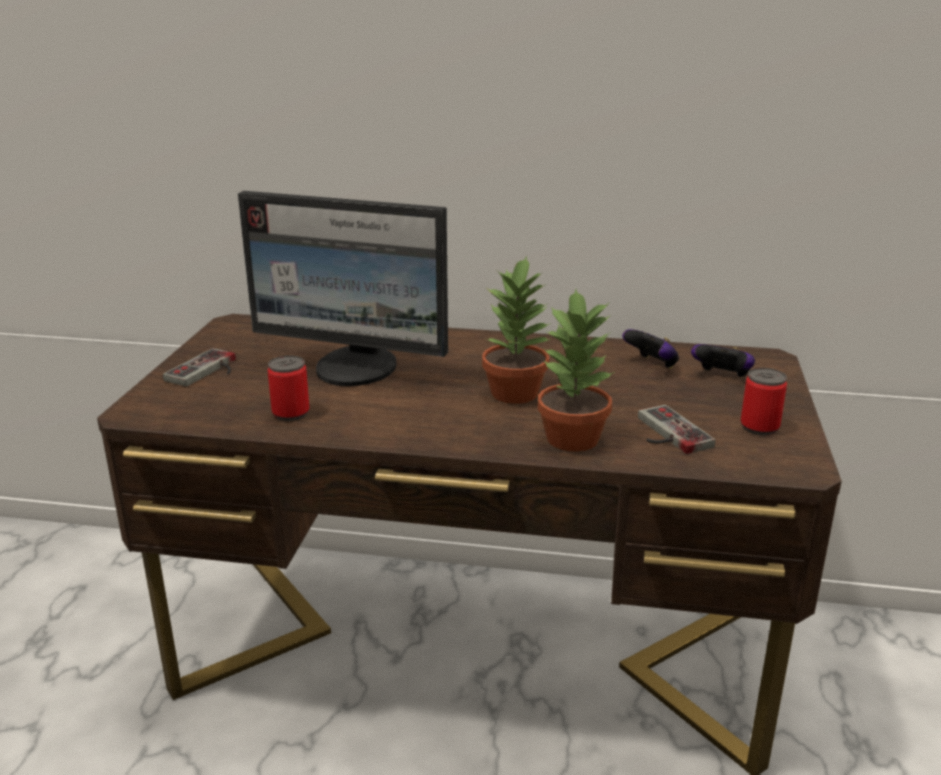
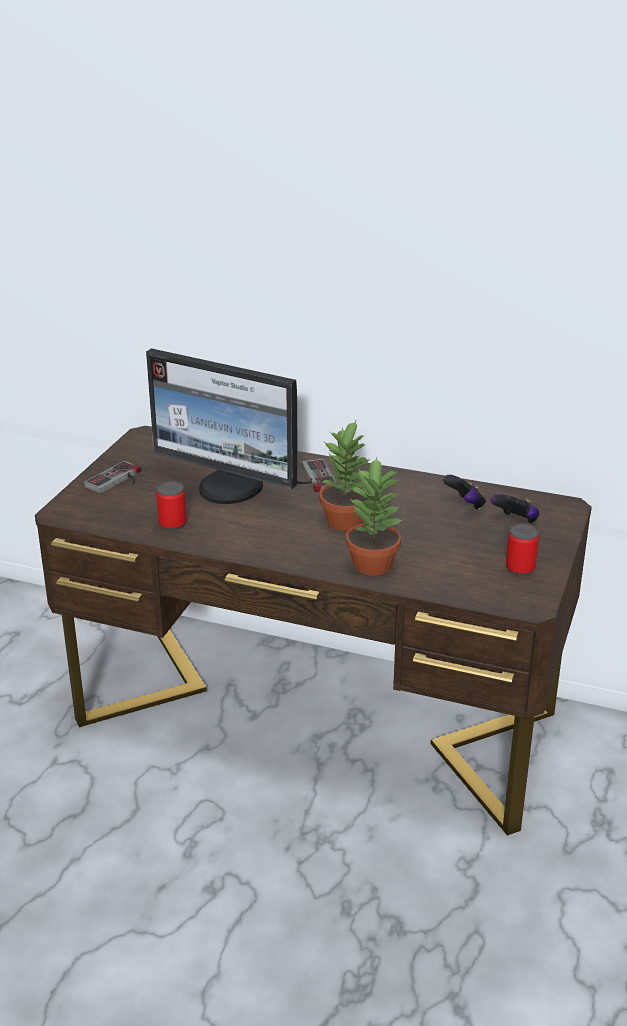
camera: 10 degrees right, 5 degrees up
(666, 434) = (445, 567): game controller -> game controller (312, 478)

